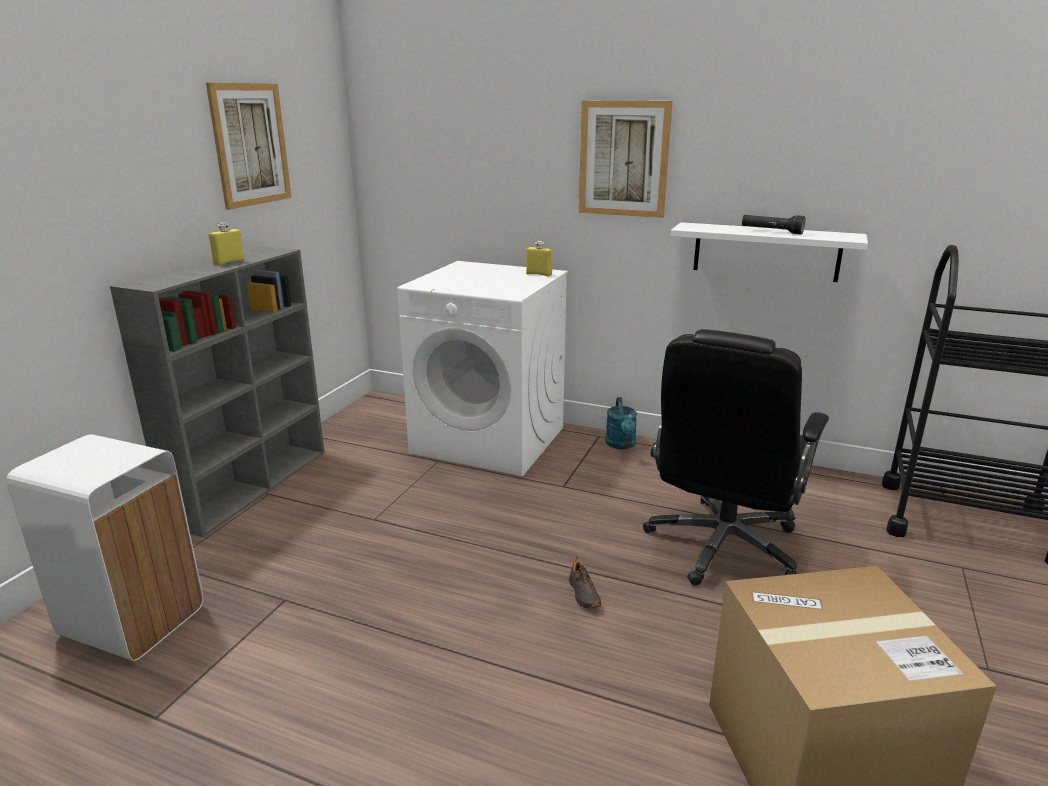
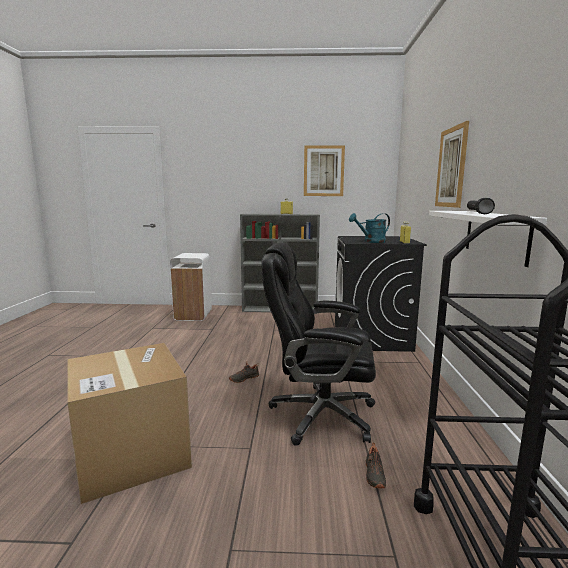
camera: 70 degrees right, 10 degrees down
(490, 440) = (371, 337): white washing machine -> black washing machine
(621, 445) = (417, 370): turquoise watering can -> turquoise watering can (371, 242)
(849, 544) = (373, 474): none -> black shoe

